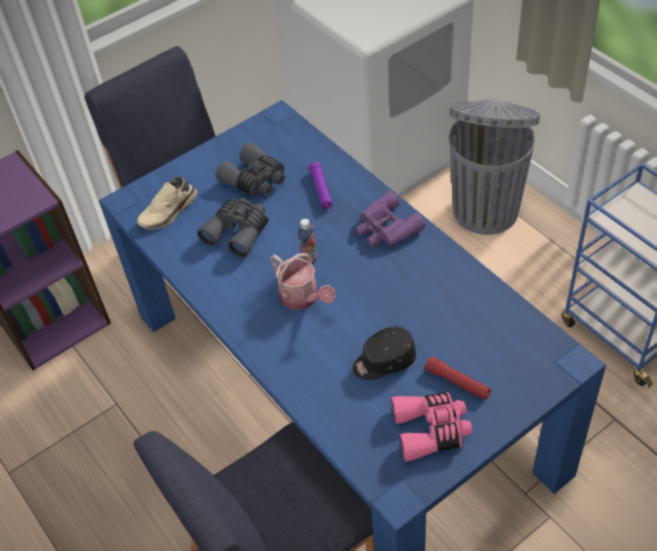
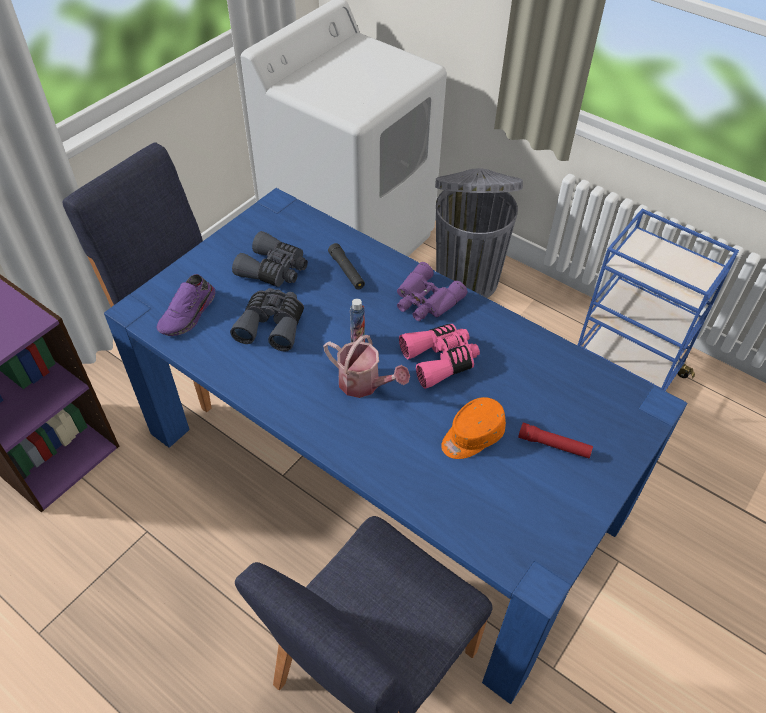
camera: 20 degrees left, 0 degrees up
(169, 212) = (189, 315): beige shoe -> purple shoe
(321, 190) = (346, 271): purple flashlight -> black flashlight
(383, 361) = (471, 437): black cap -> orange cap
(431, 430) = (546, 500): pink binoculars -> pink binoculars (440, 360)

